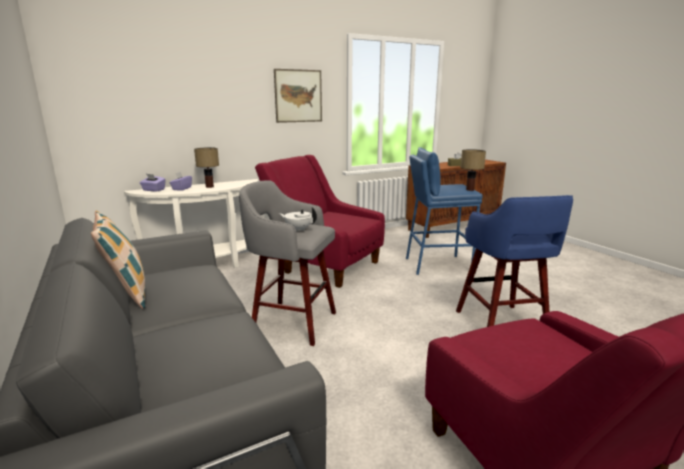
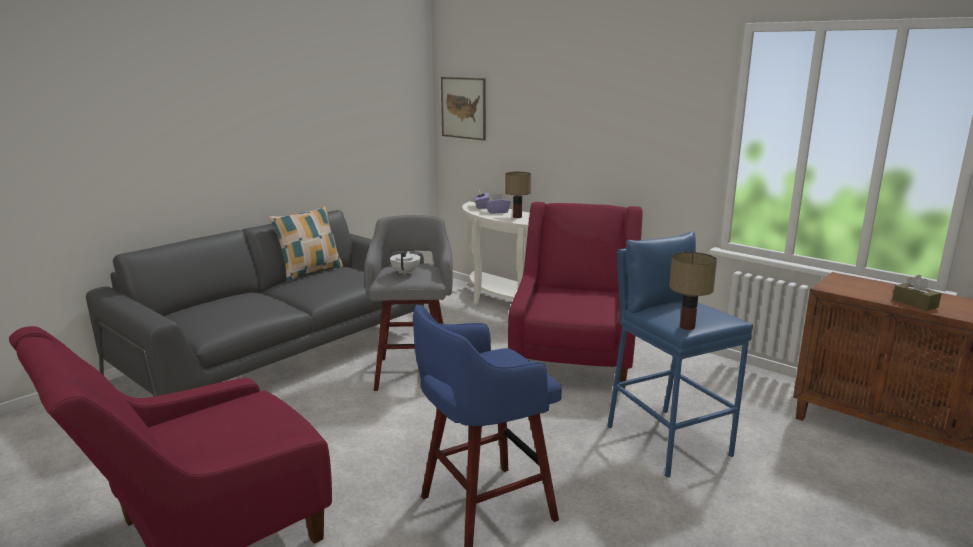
camera: 70 degrees right, 0 degrees up
(298, 96) = (653, 121): picture -> picture (463, 108)

